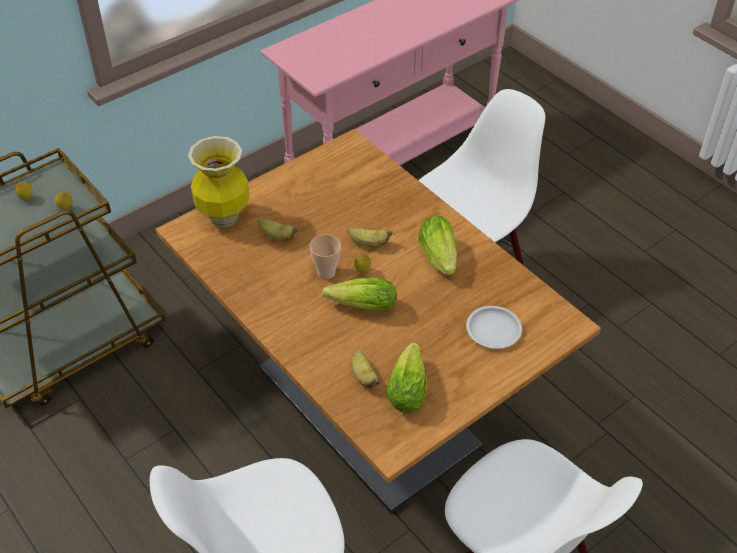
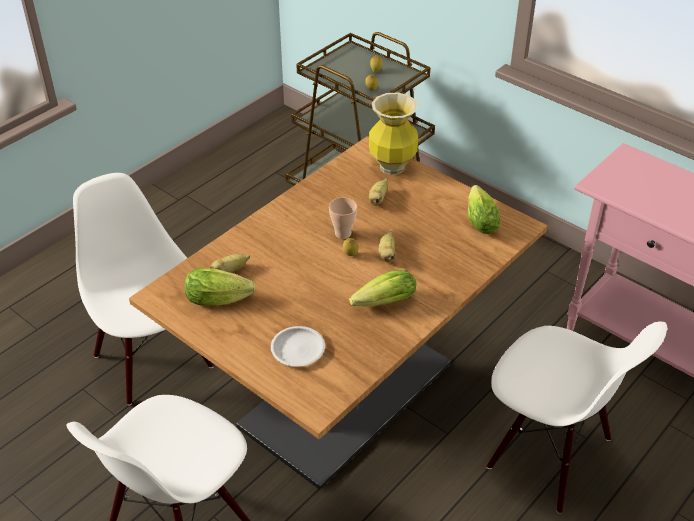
camera: 80 degrees right, 5 degrees down
(359, 306) = (308, 258): lettuce -> lettuce (480, 219)

